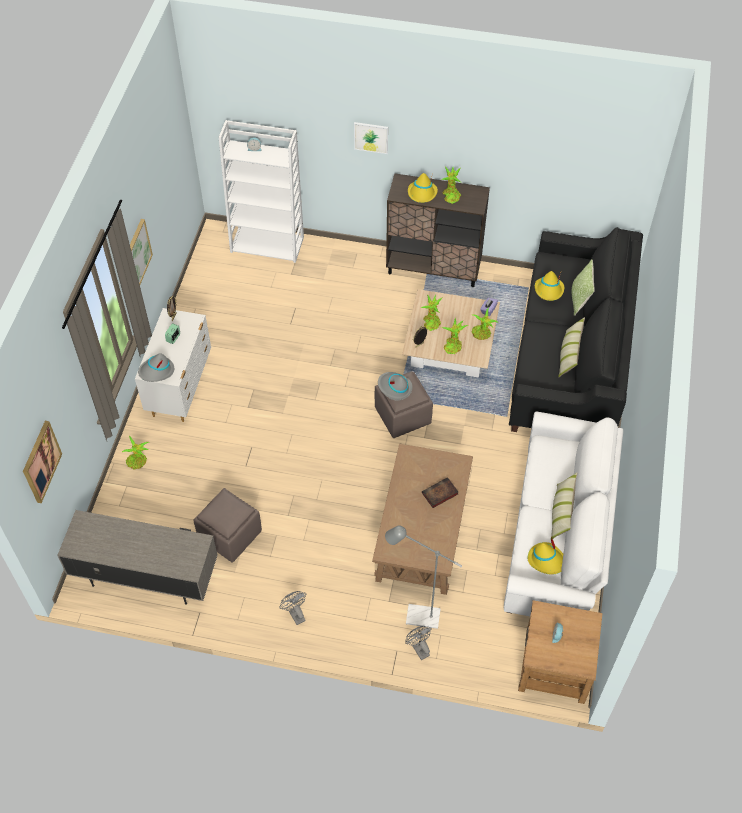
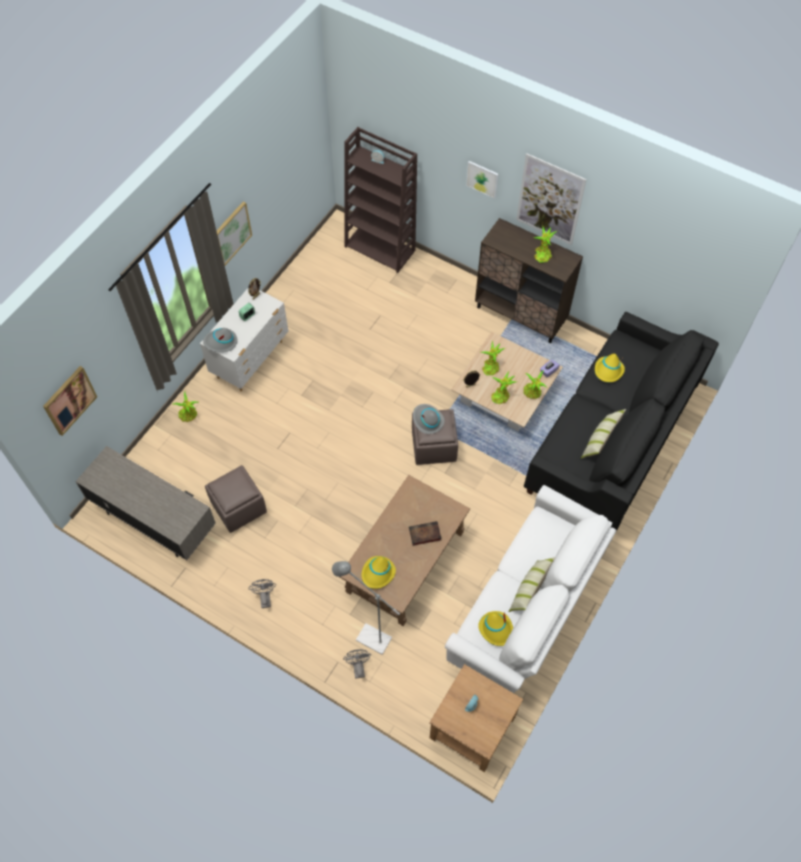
camera: 20 degrees right, 5 degrees up
(268, 244) = (380, 248): white bookcase -> brown bookcase
(422, 193) = (516, 245): yellow hat -> yellow hat (378, 573)
(447, 138) = (550, 200): none -> picture
(579, 299) = (634, 388): pillow -> none

